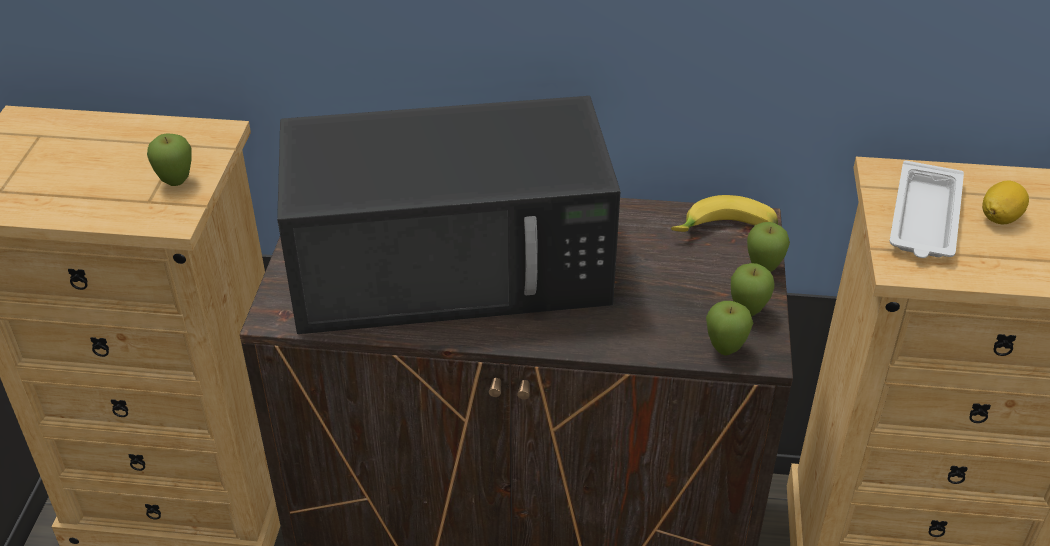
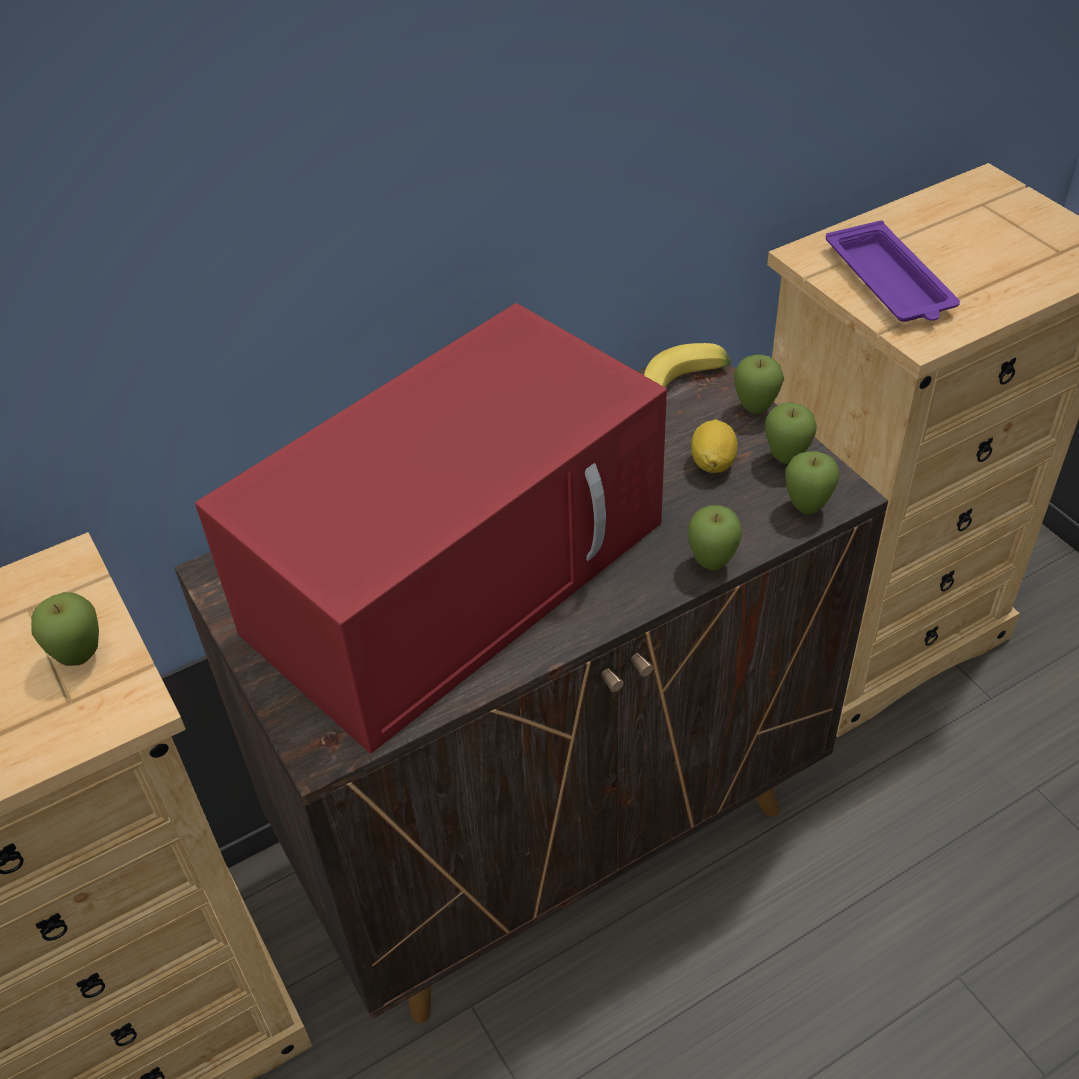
camera: 35 degrees left, 5 degrees up
(455, 264) = (460, 572): black microwave -> red microwave
(617, 347) = (711, 564): none -> apple
(924, 219) = (890, 283): white tray -> purple tray
(1000, 217) = (943, 250): lemon -> lemon (713, 463)

